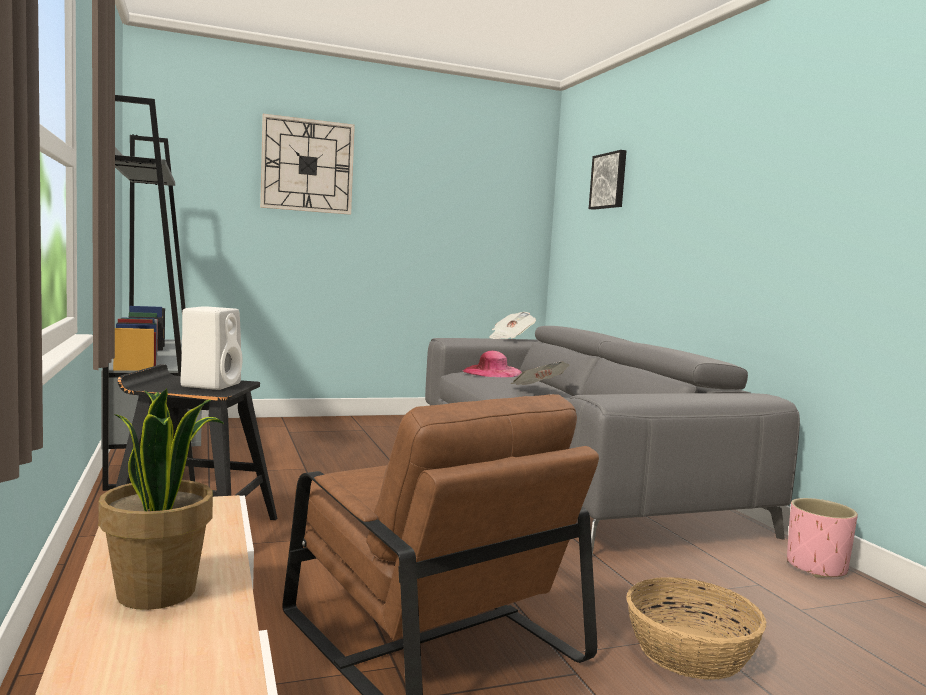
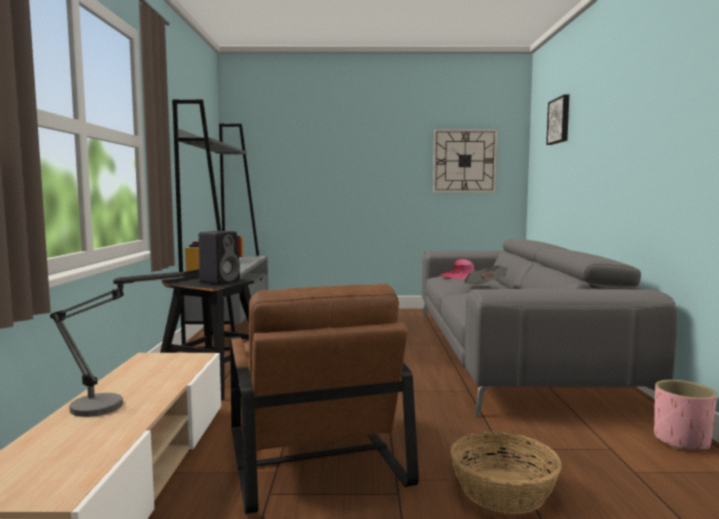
camera: 20 degrees right, 0 degrees up
(159, 592) = (113, 404): potted plant -> table lamp
(211, 384) = (220, 281): white speaker -> black speaker
(307, 165) = (336, 132): wall clock -> wall clock (464, 161)
(510, 338) = (486, 250): newspaper -> none

